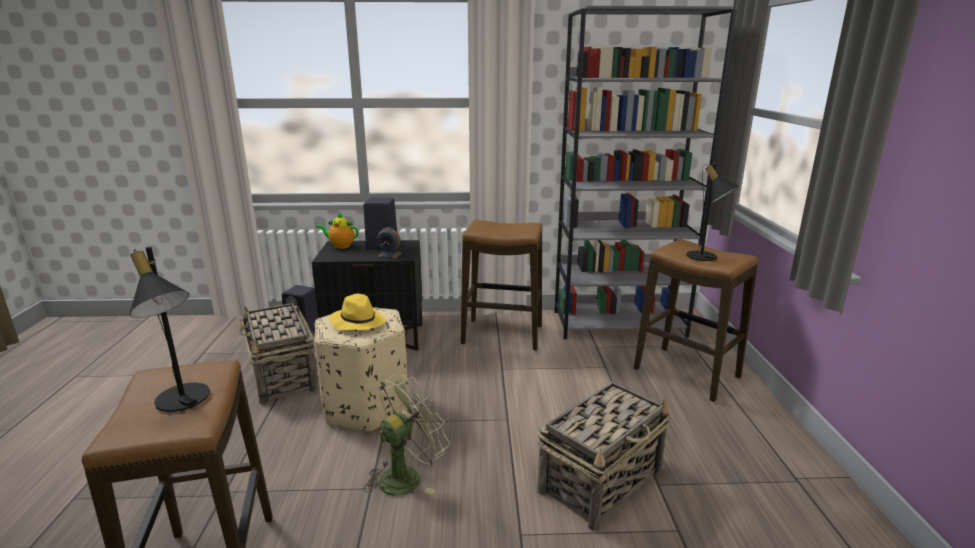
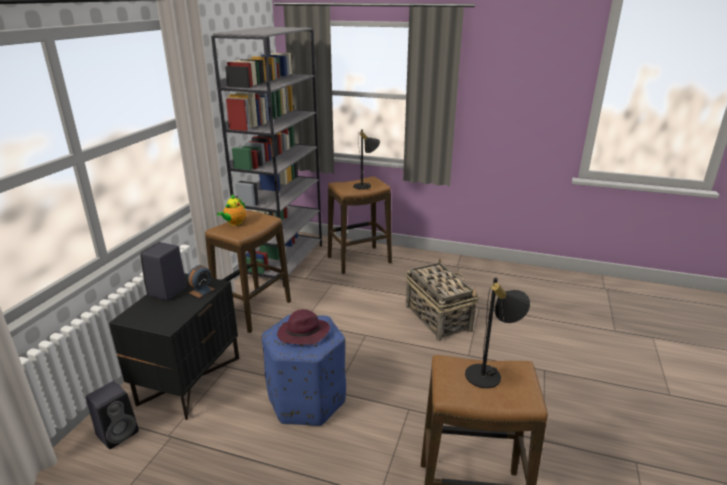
camera: 70 degrees left, 5 degrees up
(283, 376) = (213, 454): basket -> none
(340, 246) = (140, 315): teapot -> teapot (234, 223)
(357, 322) = (303, 334): yellow hat -> purple hat
(367, 406) = (307, 399): beige ottoman -> blue ottoman
(407, 476) = (403, 390): green fan -> none

